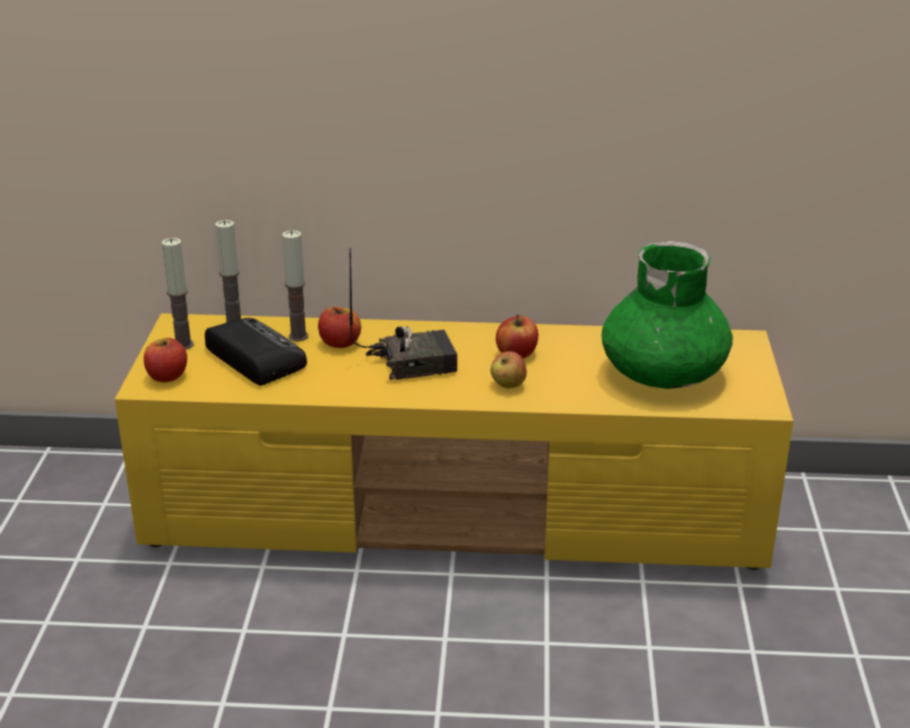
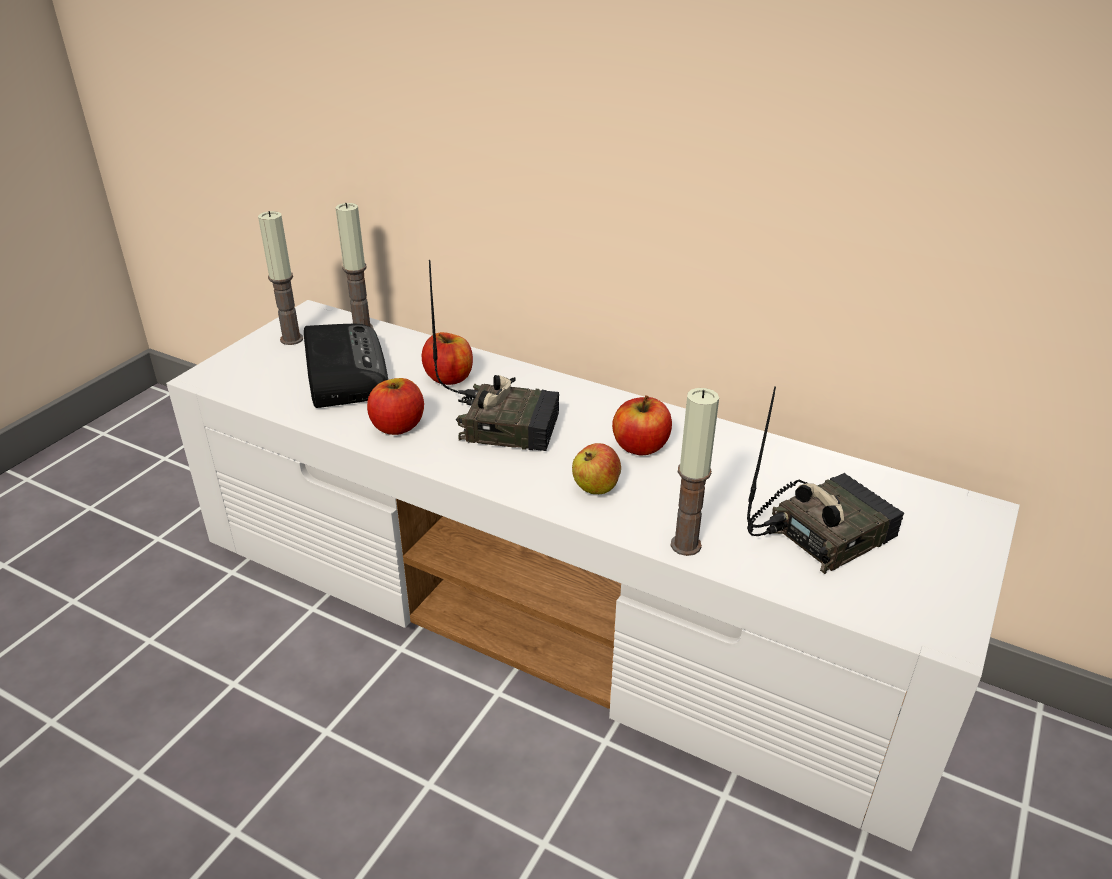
camera: 25 degrees right, 5 degrees up
(167, 376) = (239, 371): apple -> apple (397, 426)
(298, 336) = (413, 358): candle -> candle (685, 545)
(459, 513) = (560, 613): yellow tv stand -> white tv stand
(664, 373) = (820, 531): green vase -> radio

